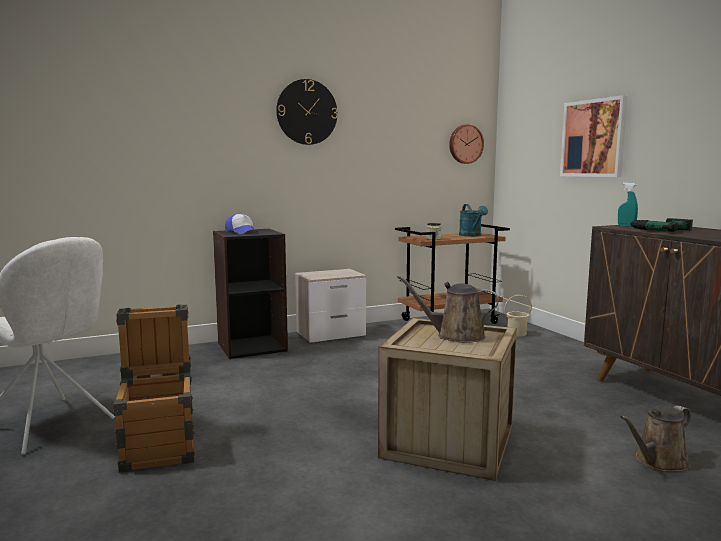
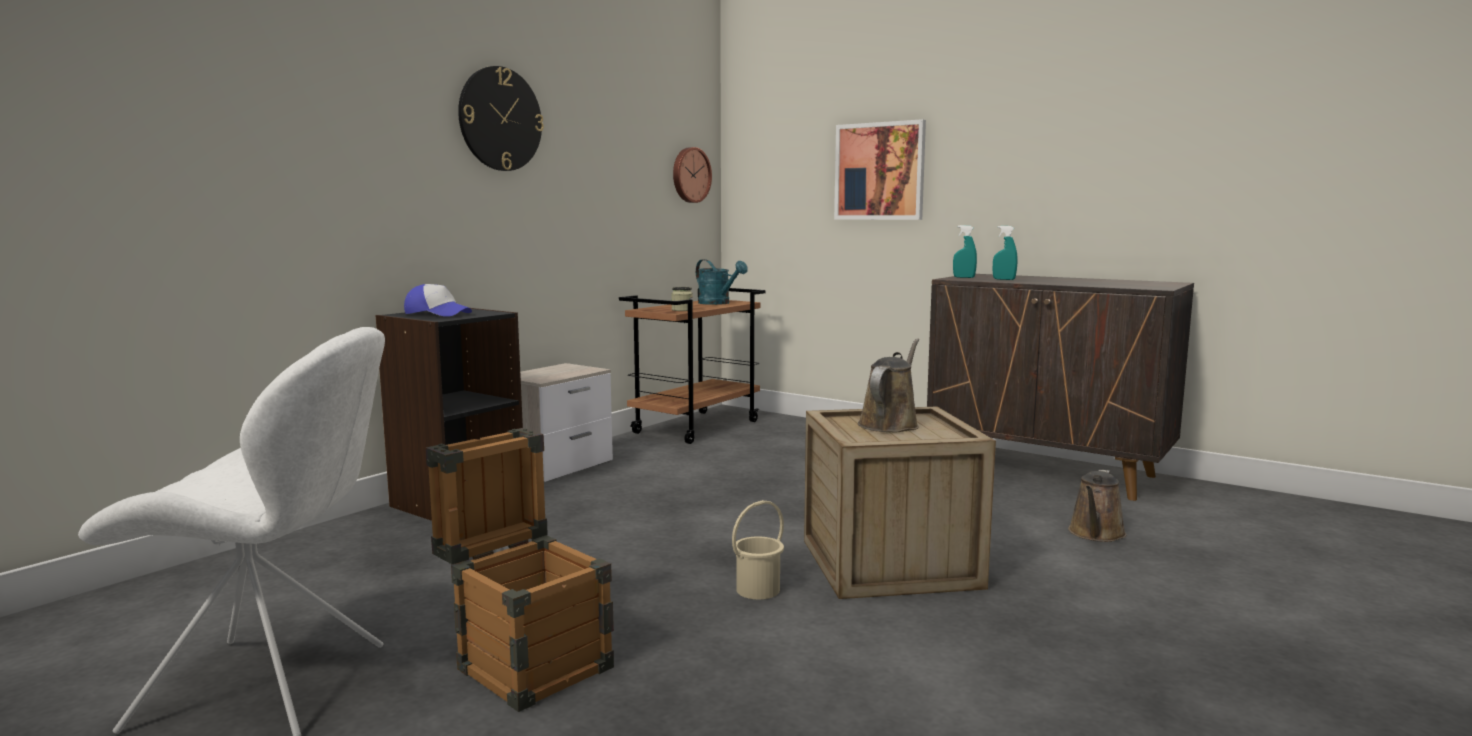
camera: 30 degrees left, 0 degrees up
(455, 336) = (890, 424): brown watering can -> brown watering can turned 135 degrees clockwise
(517, 333) = (796, 430): beige bucket -> beige bucket (758, 590)
(655, 229) = (1004, 279): power drill -> turquoise spray bottle

